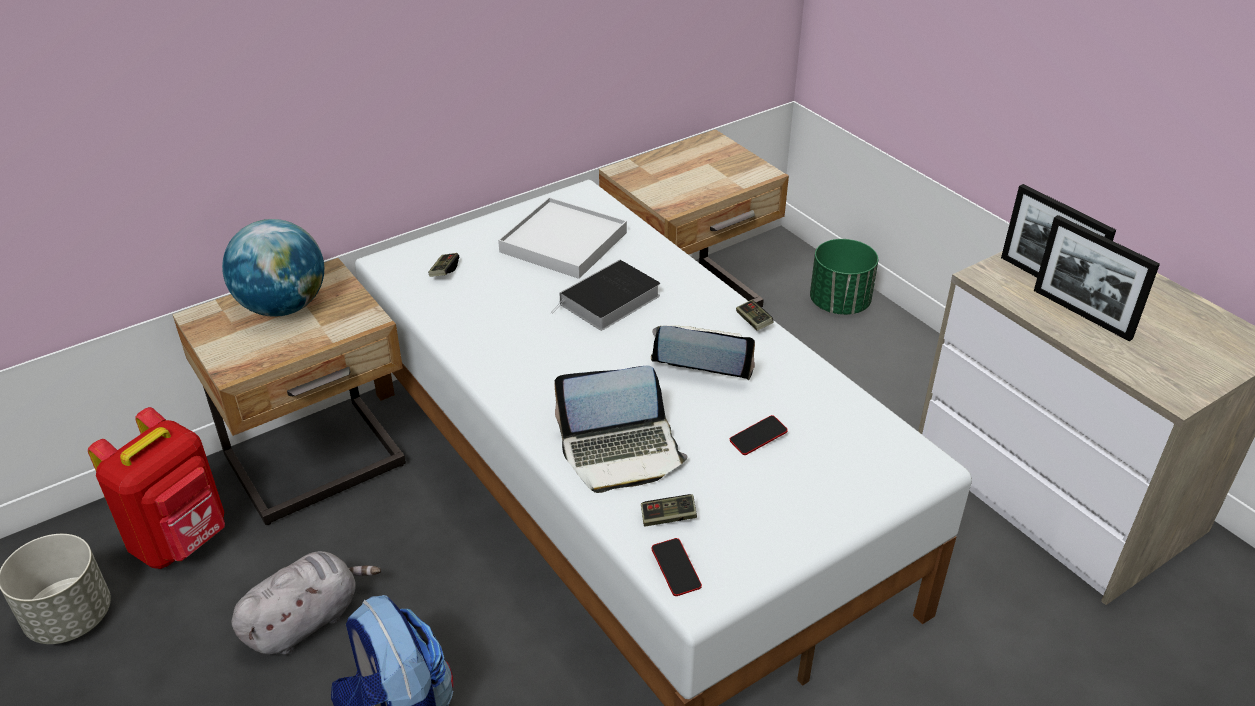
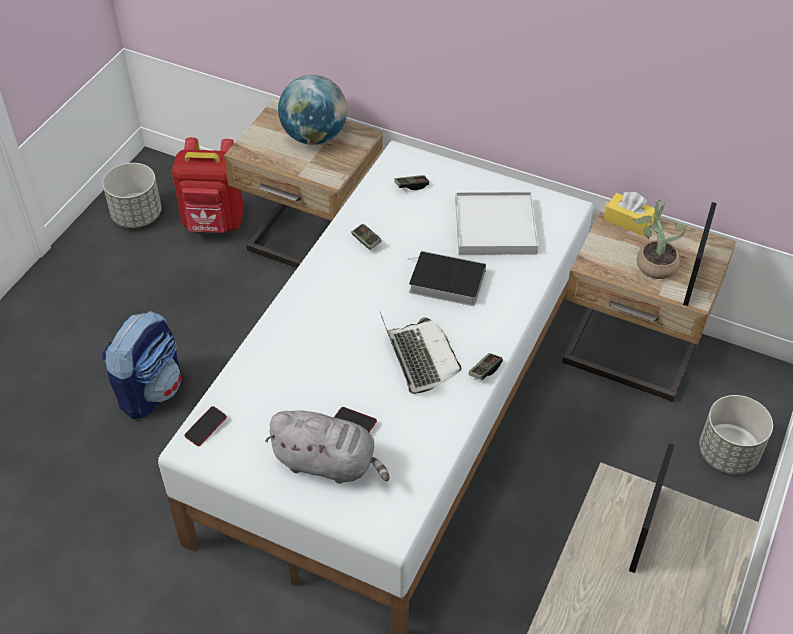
camera: 60 degrees right, 10 degrees up
(306, 621) = (192, 310): grey plush toy -> grey plush toy (328, 463)
(621, 452) = (293, 357): laptop -> none
(638, 168) = (628, 221): none -> yellow tissue box
(668, 517) = (248, 405): game controller -> game controller (366, 241)
(702, 175) = (653, 262): none -> potted plant
(840, 304) = (728, 454): green planter -> grey planter
(1081, 314) = (611, 568): picture frame -> picture frame (693, 277)

